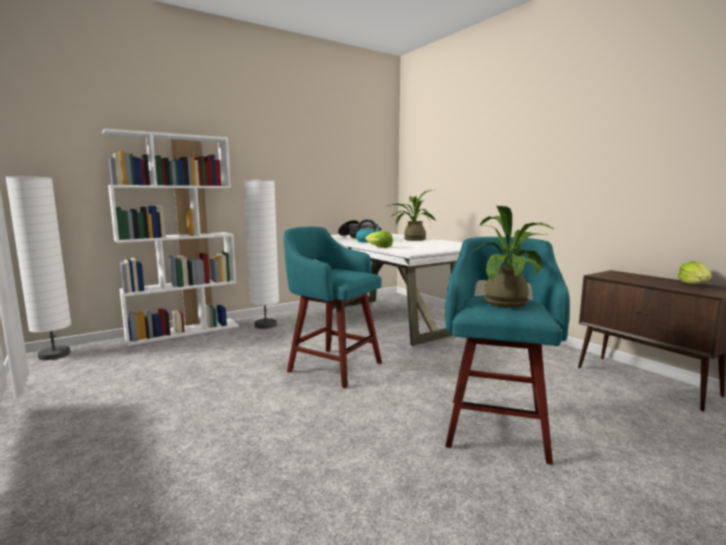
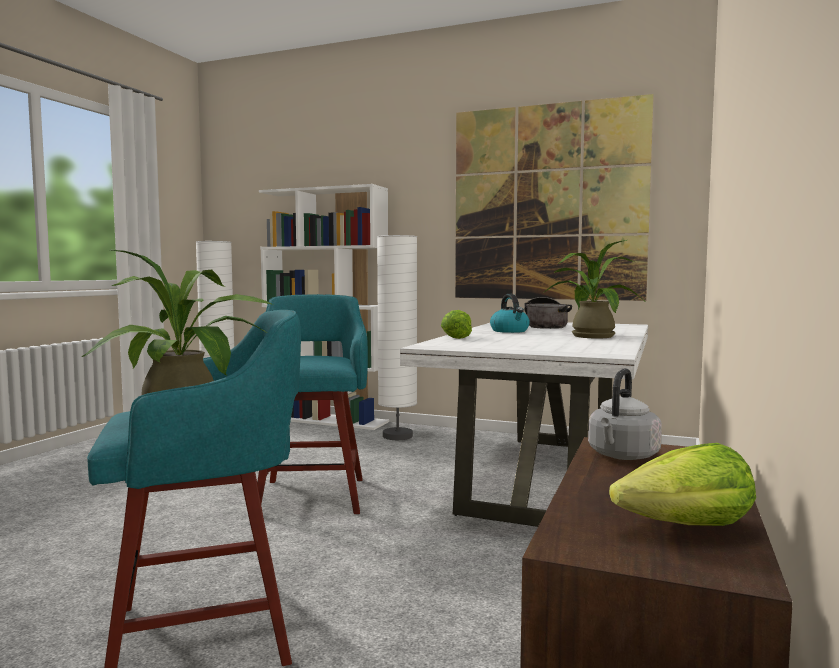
camera: 55 degrees right, 5 degrees down
(328, 162) = (547, 203): none -> picture
(615, 277) = (622, 456): none -> grey kettle

